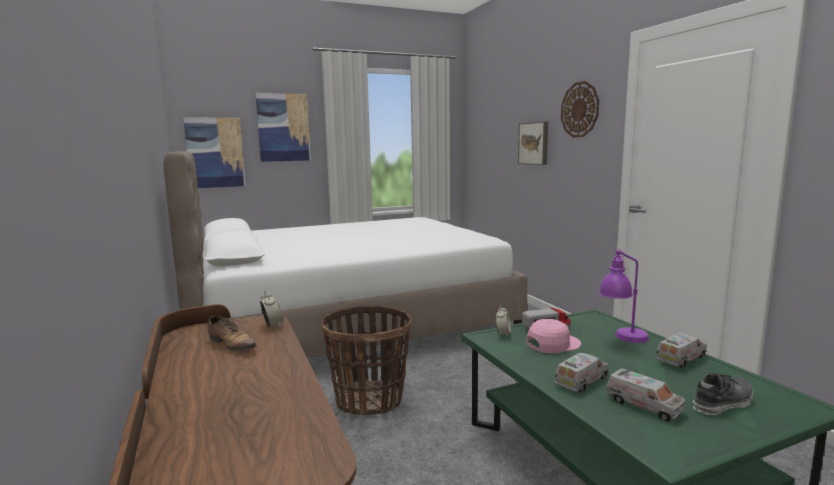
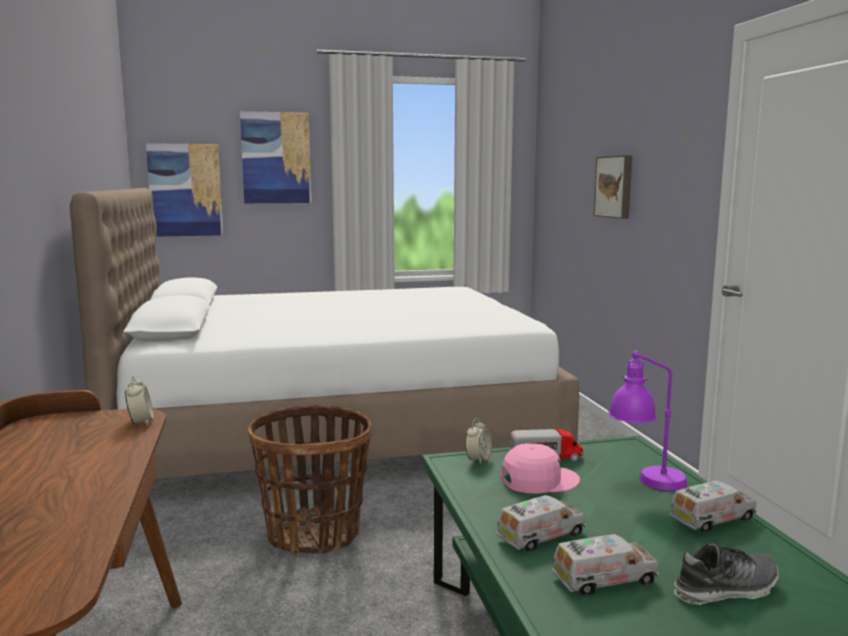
camera: 10 degrees right, 0 degrees up
(232, 345) = (74, 442): shoe -> none
(580, 109) = (670, 139): wall clock -> none
(643, 405) = (604, 579): toy truck -> toy truck turned 75 degrees counterclockwise

